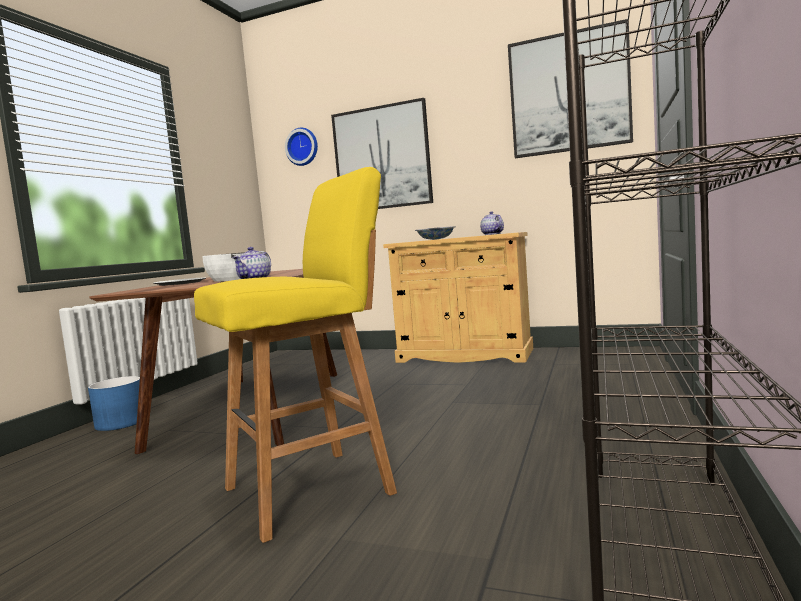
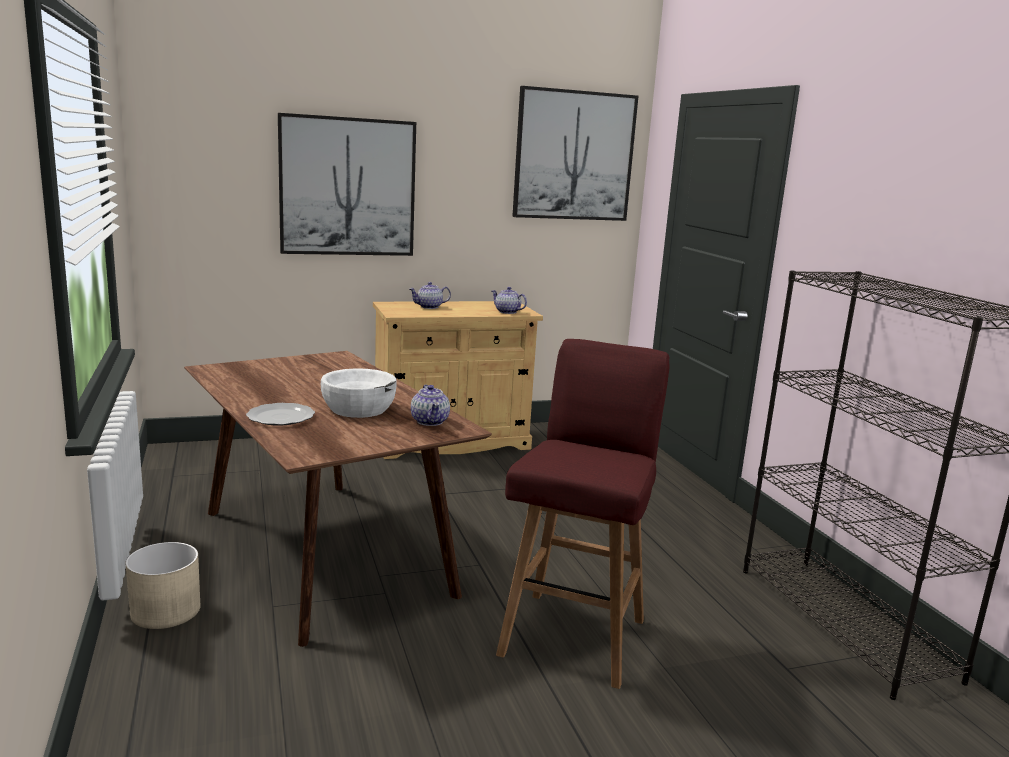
camera: 40 degrees left, 10 degrees up
(120, 423) = (165, 610): blue planter -> beige planter
(303, 147) = (220, 147): wall clock -> none
(312, 489) = (575, 635): yellow stool -> red stool
(436, 239) = (429, 307): bowl -> teapot

